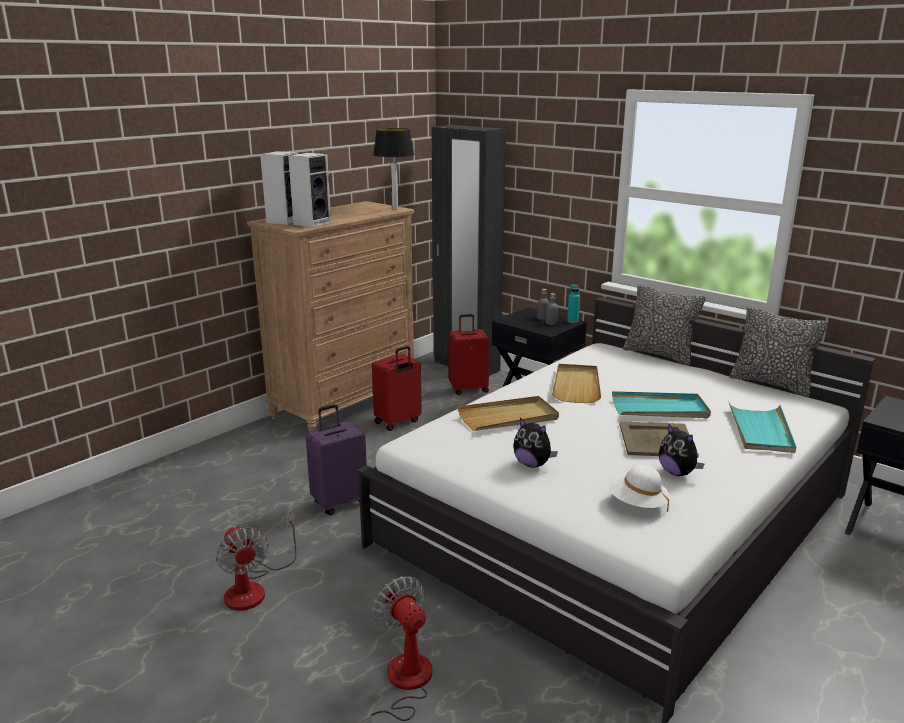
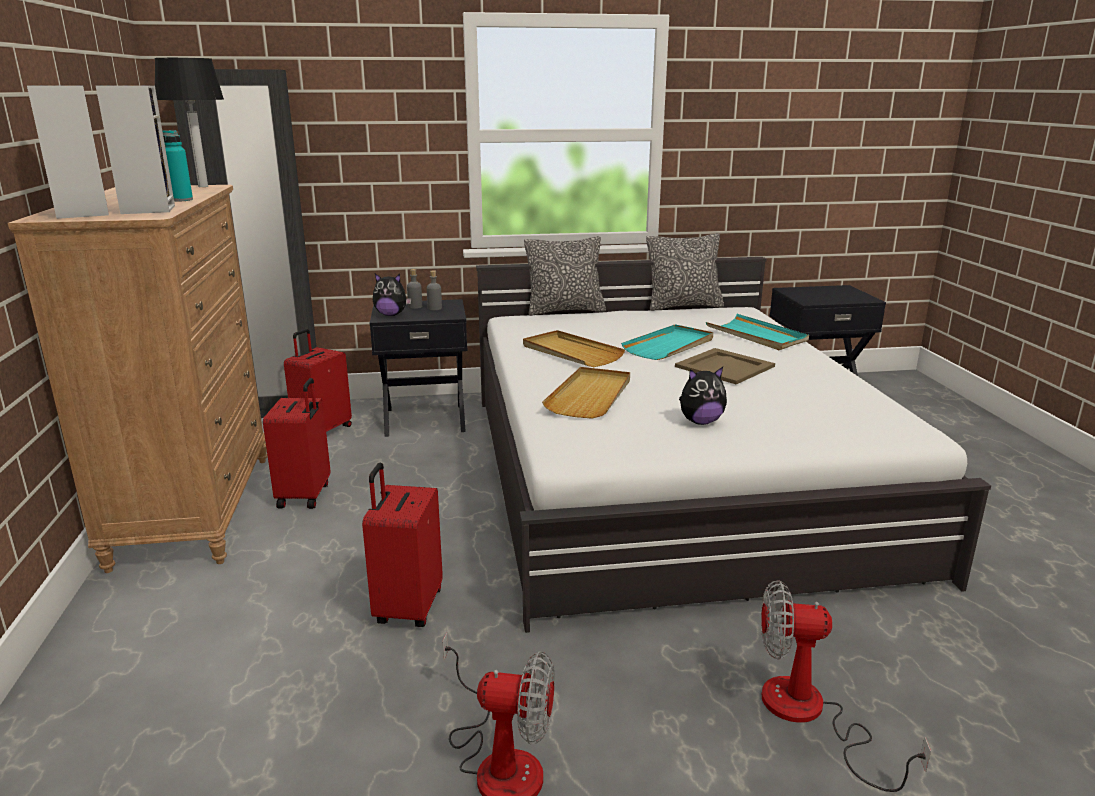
camera: 50 degrees left, 0 degrees up
(339, 502) = (407, 608): purple suitcase -> red suitcase
(572, 321) = (450, 302): turquoise bottle -> turquoise bottle (182, 200)
(637, 504) = (826, 412): white hat -> none
(677, 473) = (790, 382): plush toy -> plush toy (391, 315)

